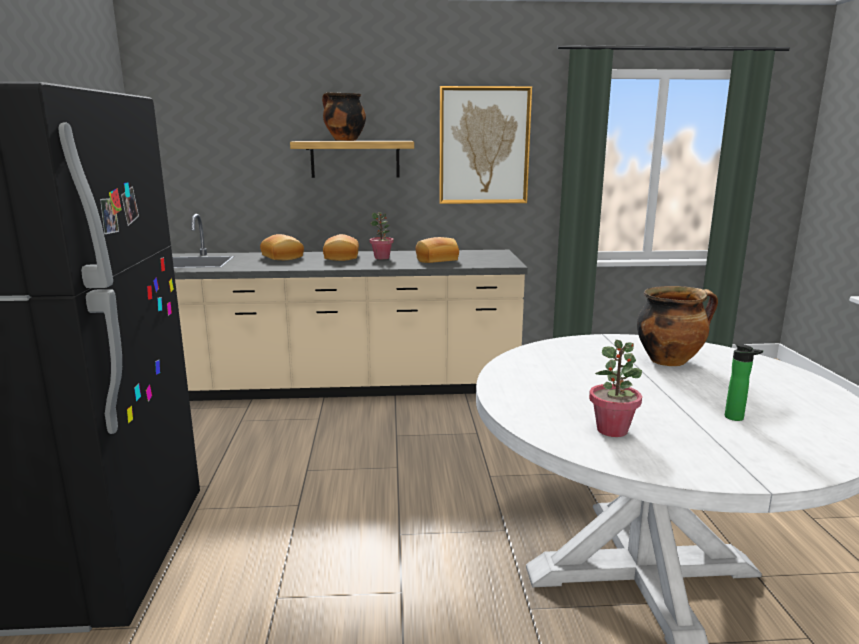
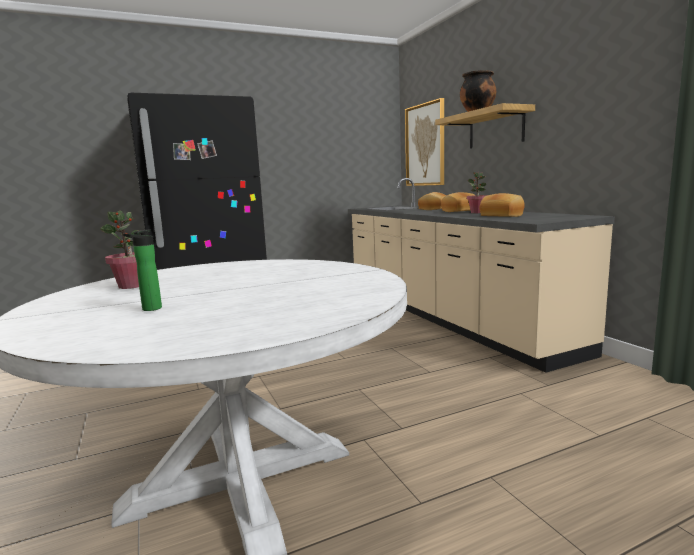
camera: 70 degrees right, 5 degrees down
(484, 146) = (598, 96): picture -> picture (425, 145)
(669, 360) = (313, 287): cooking pot -> none

